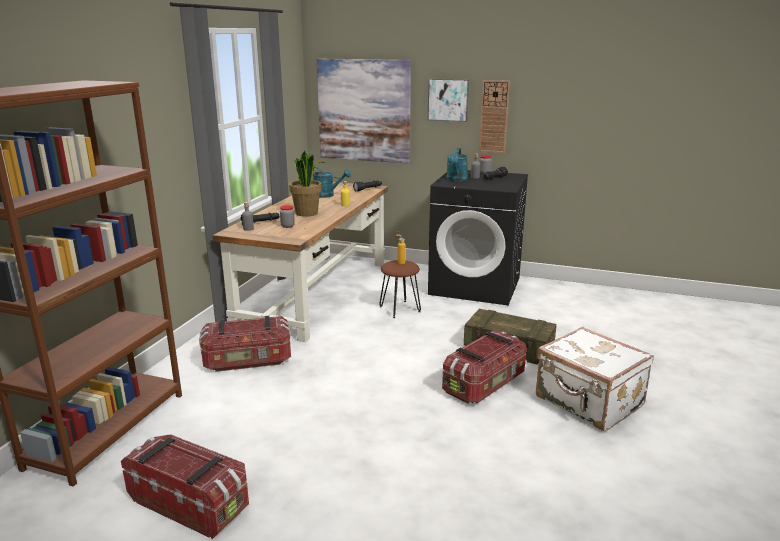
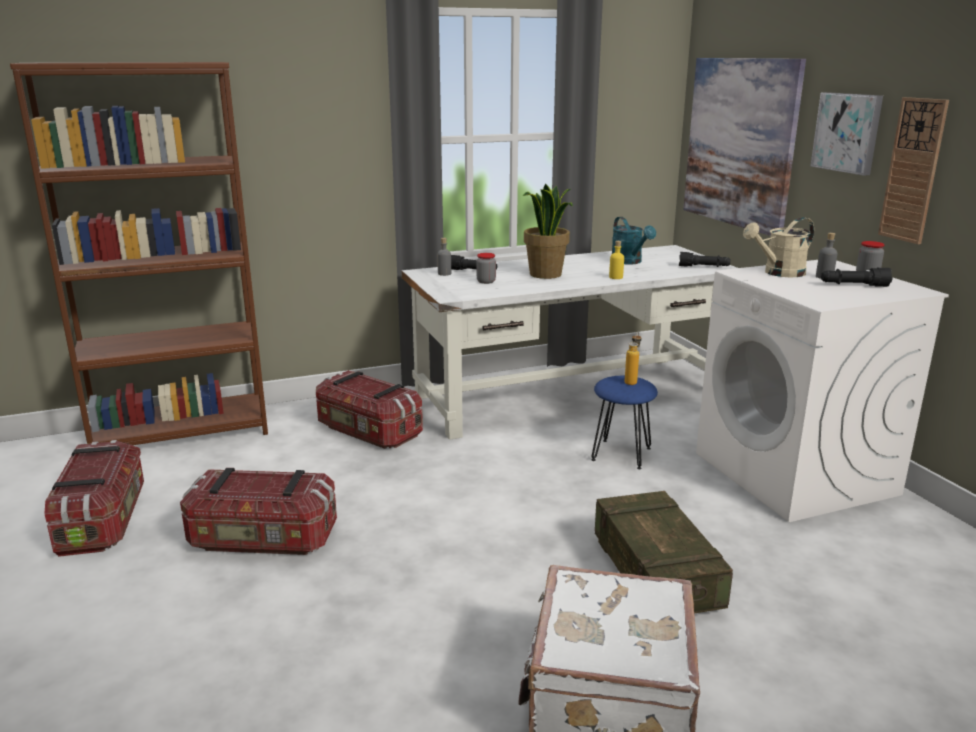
camera: 50 degrees right, 0 degrees up
(316, 292) = (568, 394): brown desk -> white desk
(400, 309) = (621, 454): brown stool -> blue stool
(456, 180) = (779, 273): turquoise watering can -> beige watering can
(475, 286) = (795, 474): black washing machine -> white washing machine
(485, 384) = (525, 594): storage box -> storage box (263, 540)

